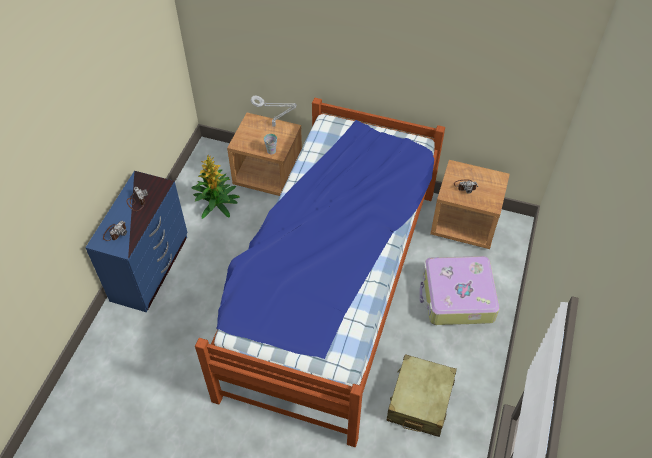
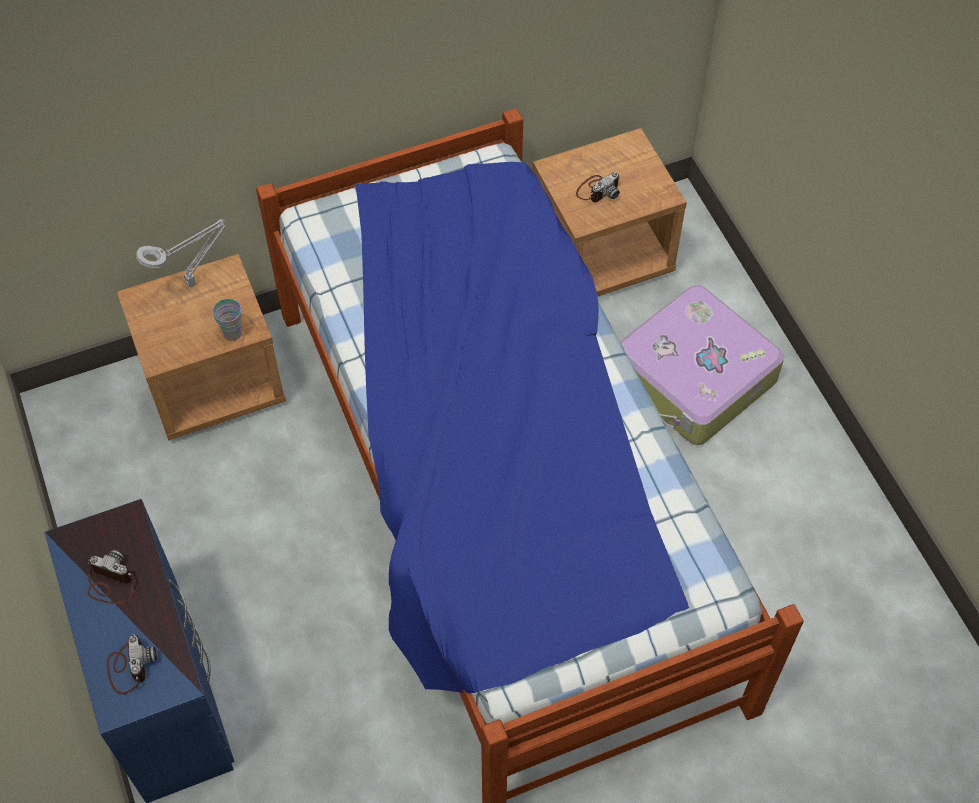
camera: 40 degrees left, 5 degrees up
(217, 204) = (172, 495): potted plant -> none
(420, 401) = (784, 573): beige suitcase -> none

